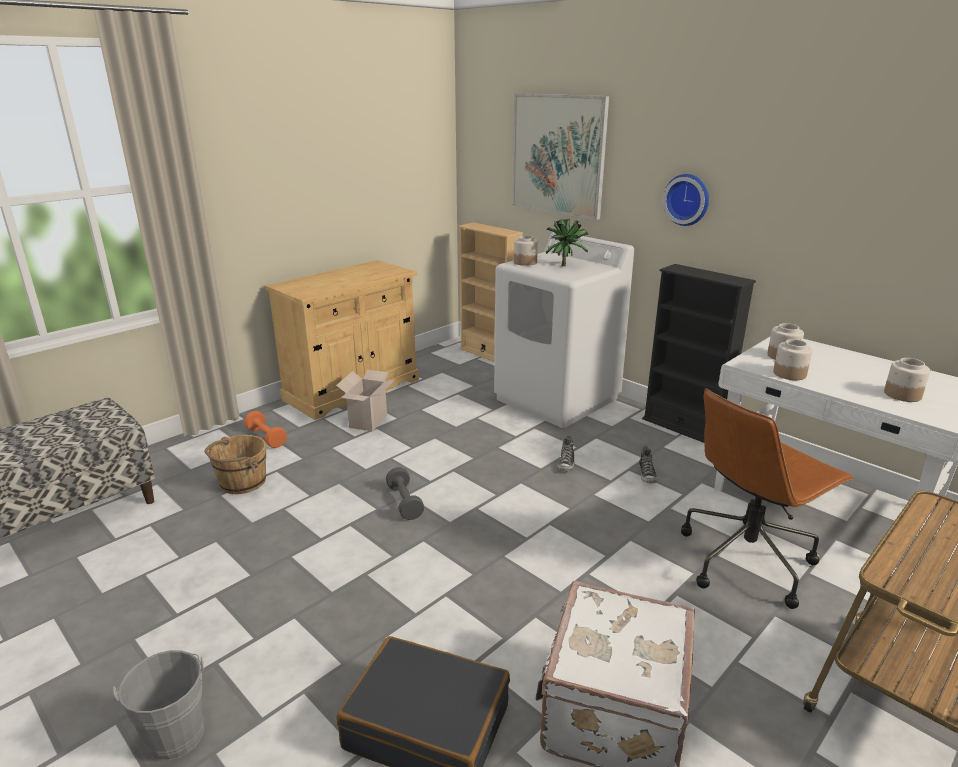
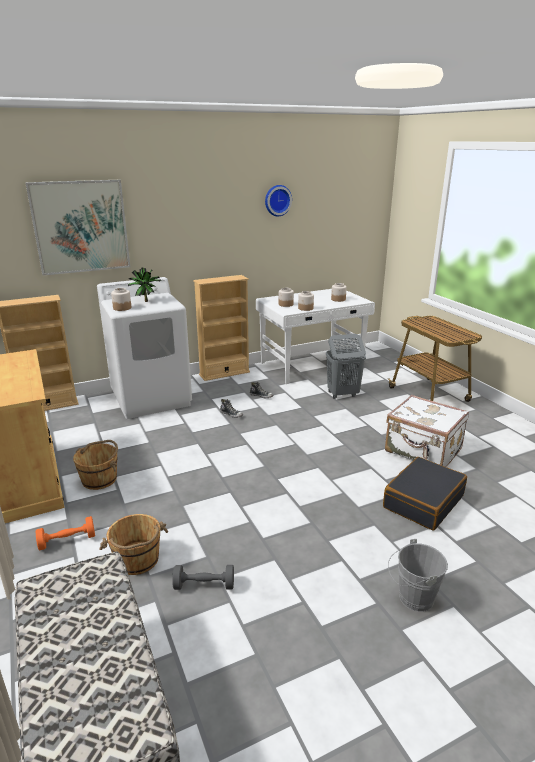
camera: 70 degrees left, 0 degrees up
(369, 422) = (100, 479): cardboard box -> brown bucket
(404, 502) = (231, 479): grey dumbbell -> grey dumbbell (204, 585)
(684, 428) = (224, 373): black bookcase -> beige bookcase
(687, 199) = (191, 239): wall clock -> wall clock (277, 200)
(746, 560) = (342, 394): brown office chair -> grey laundry basket

